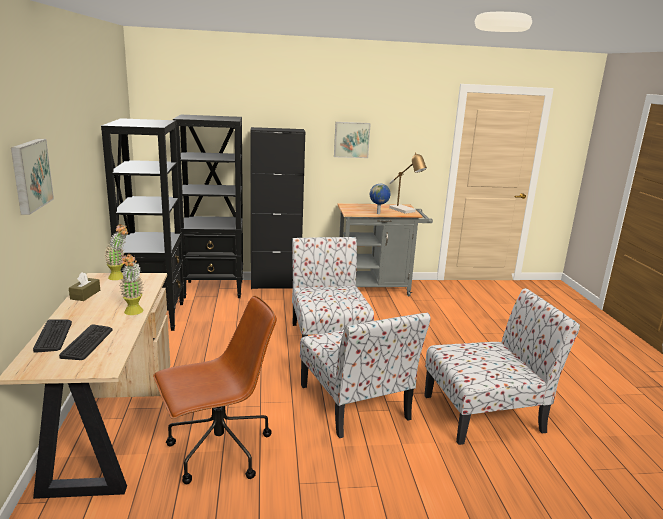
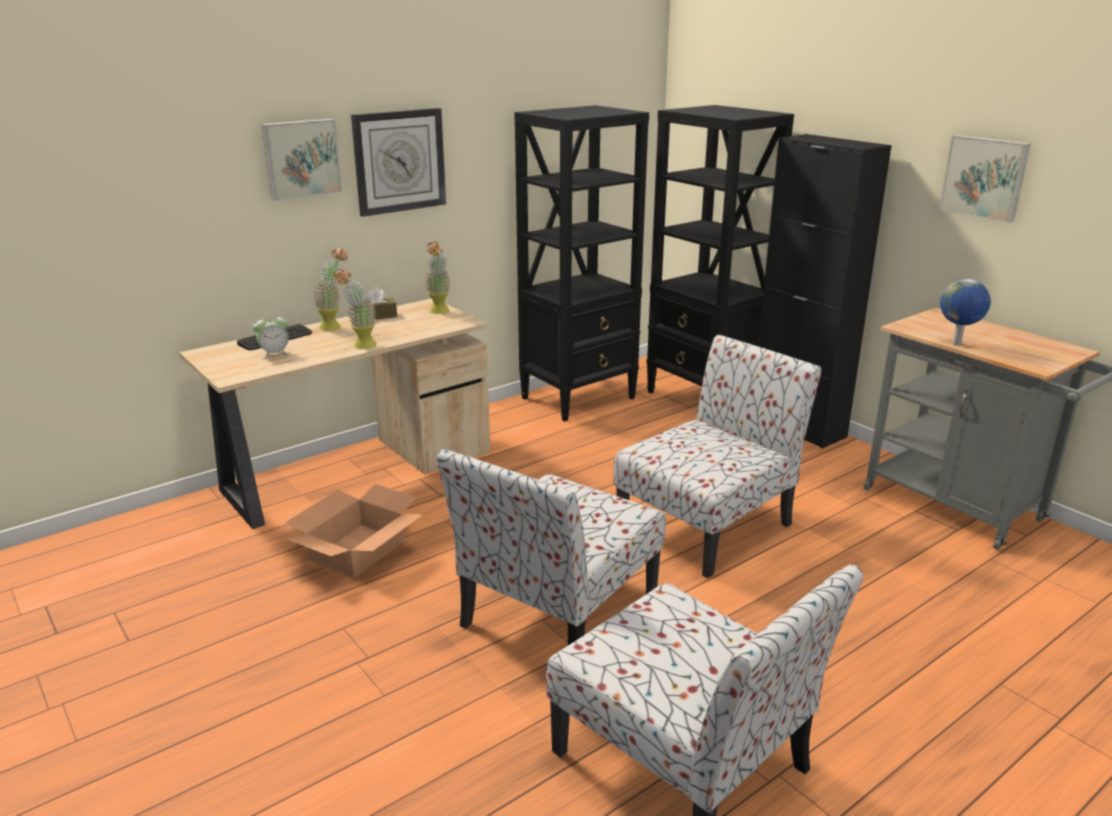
camera: 60 degrees right, 5 degrees up
(64, 169) = (399, 161): none -> wall clock
(73, 311) = (335, 326): none -> potted plant
(87, 343) = (274, 354): keyboard -> alarm clock
(218, 451) = (357, 550): brown office chair -> cardboard box
(405, 210) = (1038, 357): table lamp -> none

